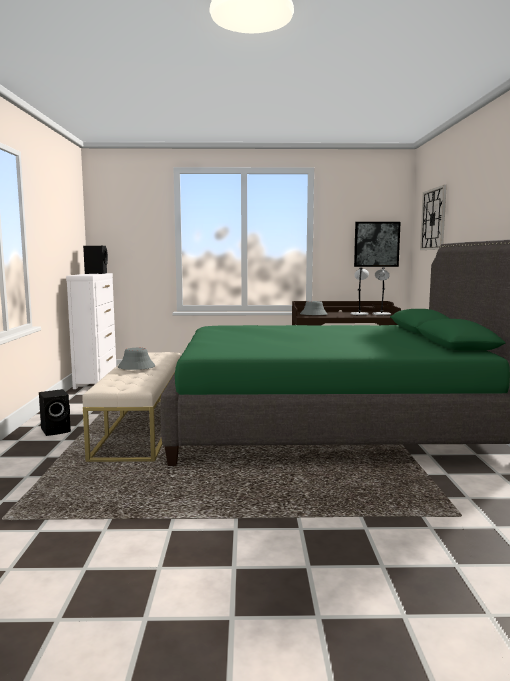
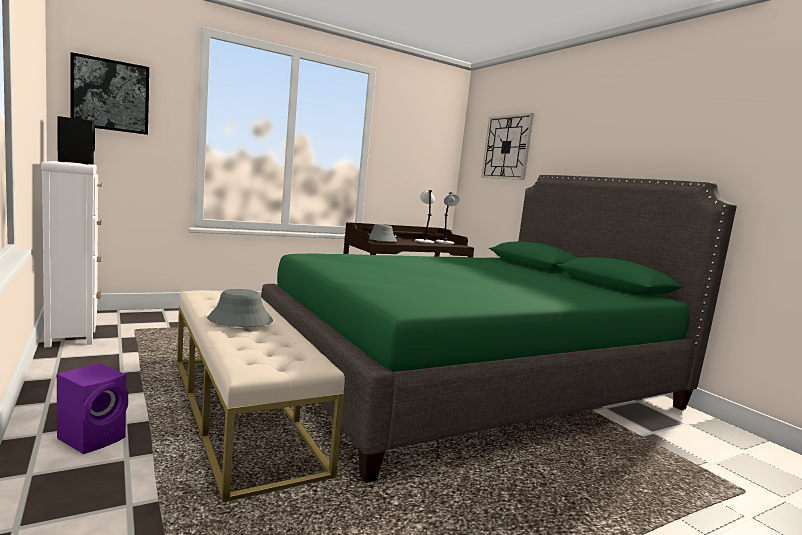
camera: 30 degrees left, 0 degrees up
(57, 430) = (94, 438): black speaker -> purple speaker
(376, 244) = (429, 165): picture -> picture (110, 95)

